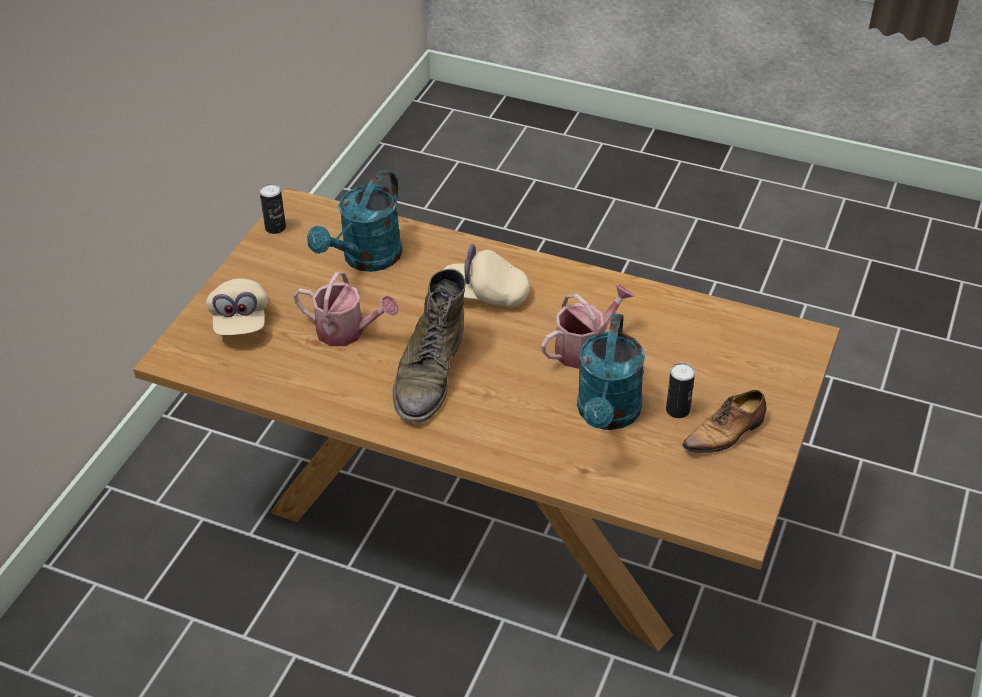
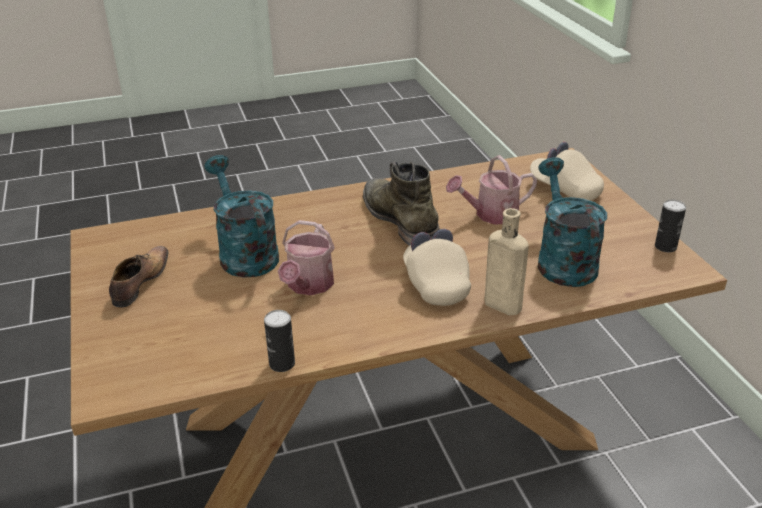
camera: 140 degrees right, 10 degrees down
(463, 254) = (500, 304): none -> beige bottle
(486, 294) = (435, 284): beige cap -> beige cap turned 75 degrees counterclockwise
(677, 410) = (192, 280): can -> can (282, 364)

